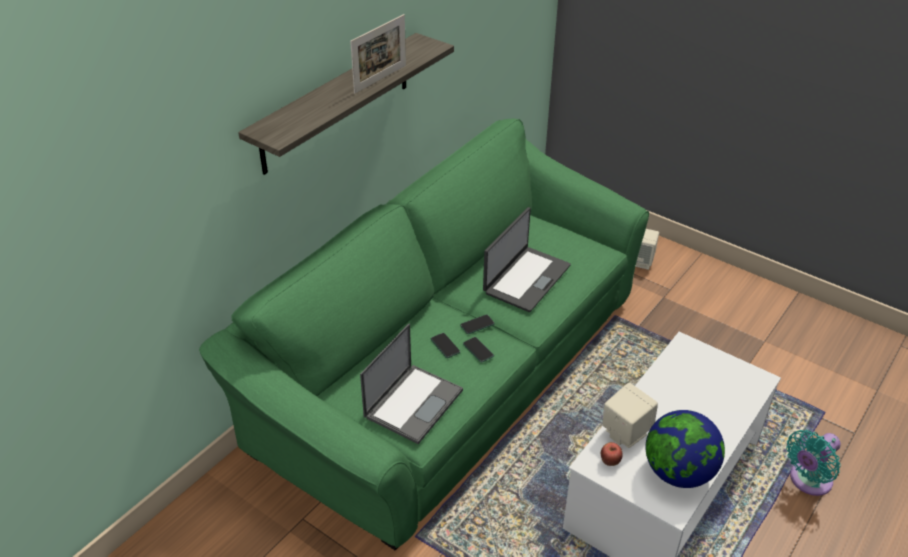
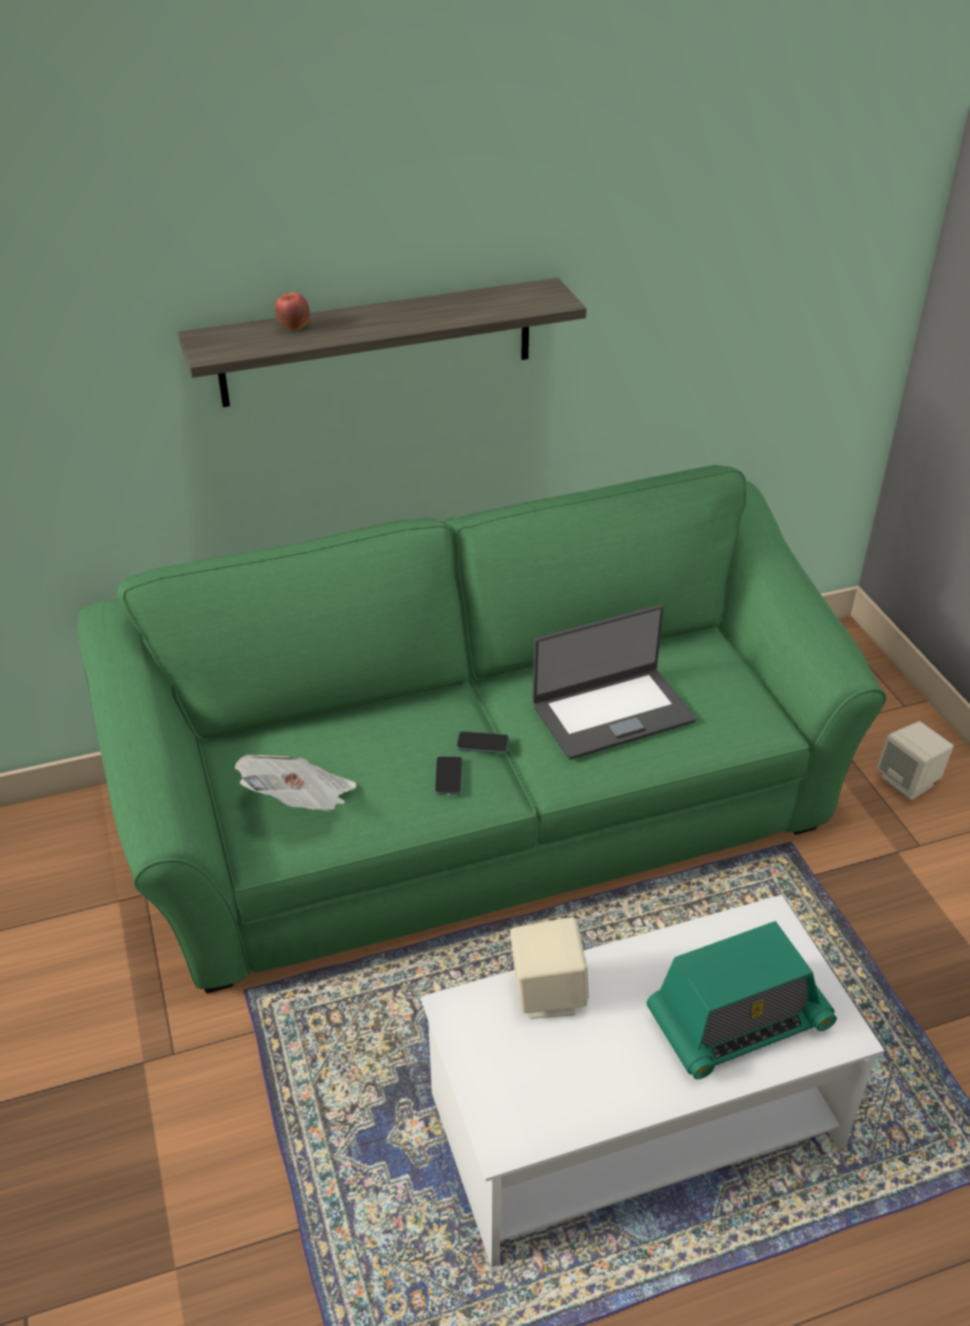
camera: 35 degrees right, 0 degrees up
(380, 79) = (428, 321): picture frame -> none
(414, 402) = (301, 802): laptop -> newspaper
(445, 346) = (412, 750): phone -> none
(610, 462) = (483, 1021): apple -> apple (294, 327)
(678, 472) = (565, 1094): globe -> none
(715, 397) = (737, 1021): none -> radio
(807, 481) = (877, 1256): turquoise fan -> none

